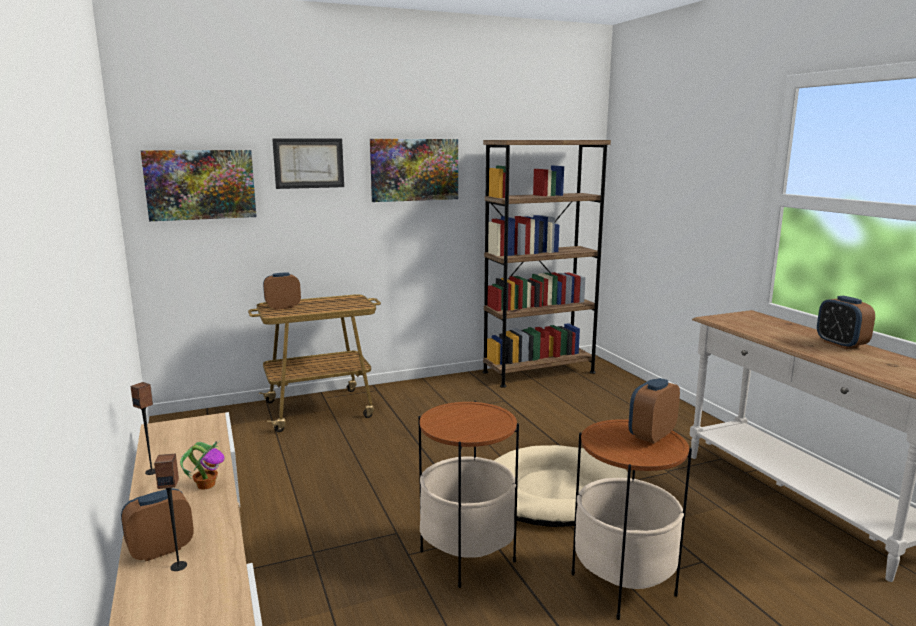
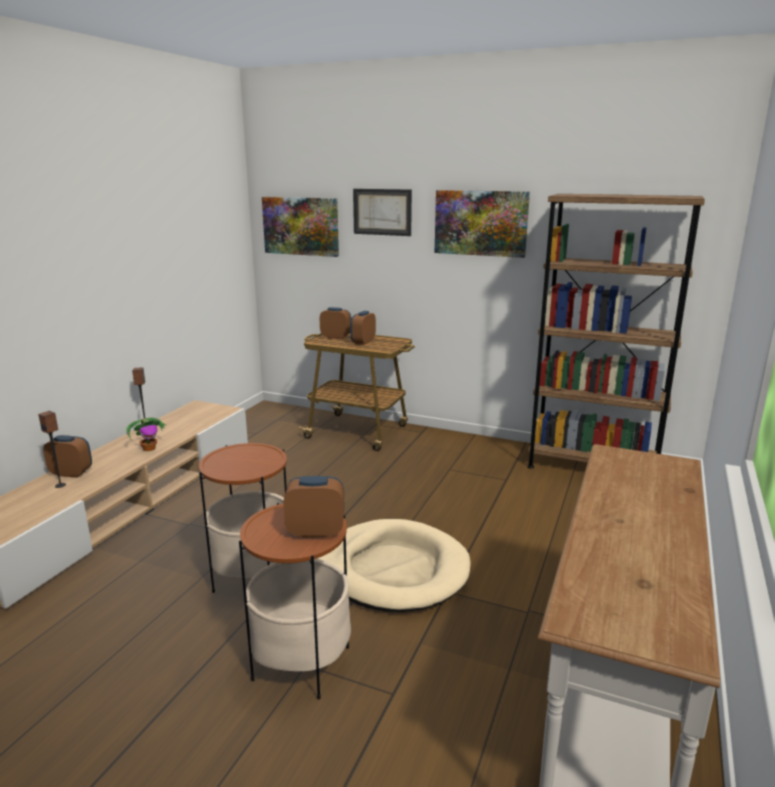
camera: 45 degrees right, 5 degrees up
(841, 344) = (666, 536): alarm clock -> alarm clock (363, 342)

